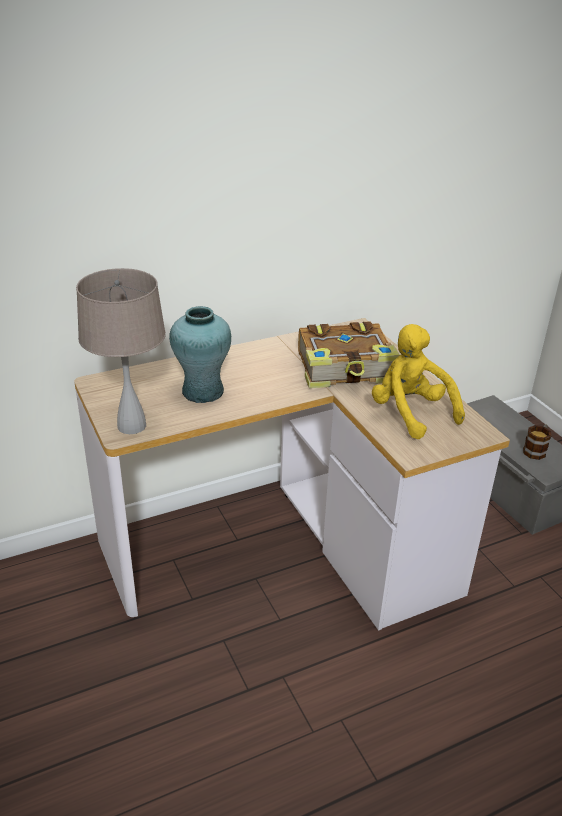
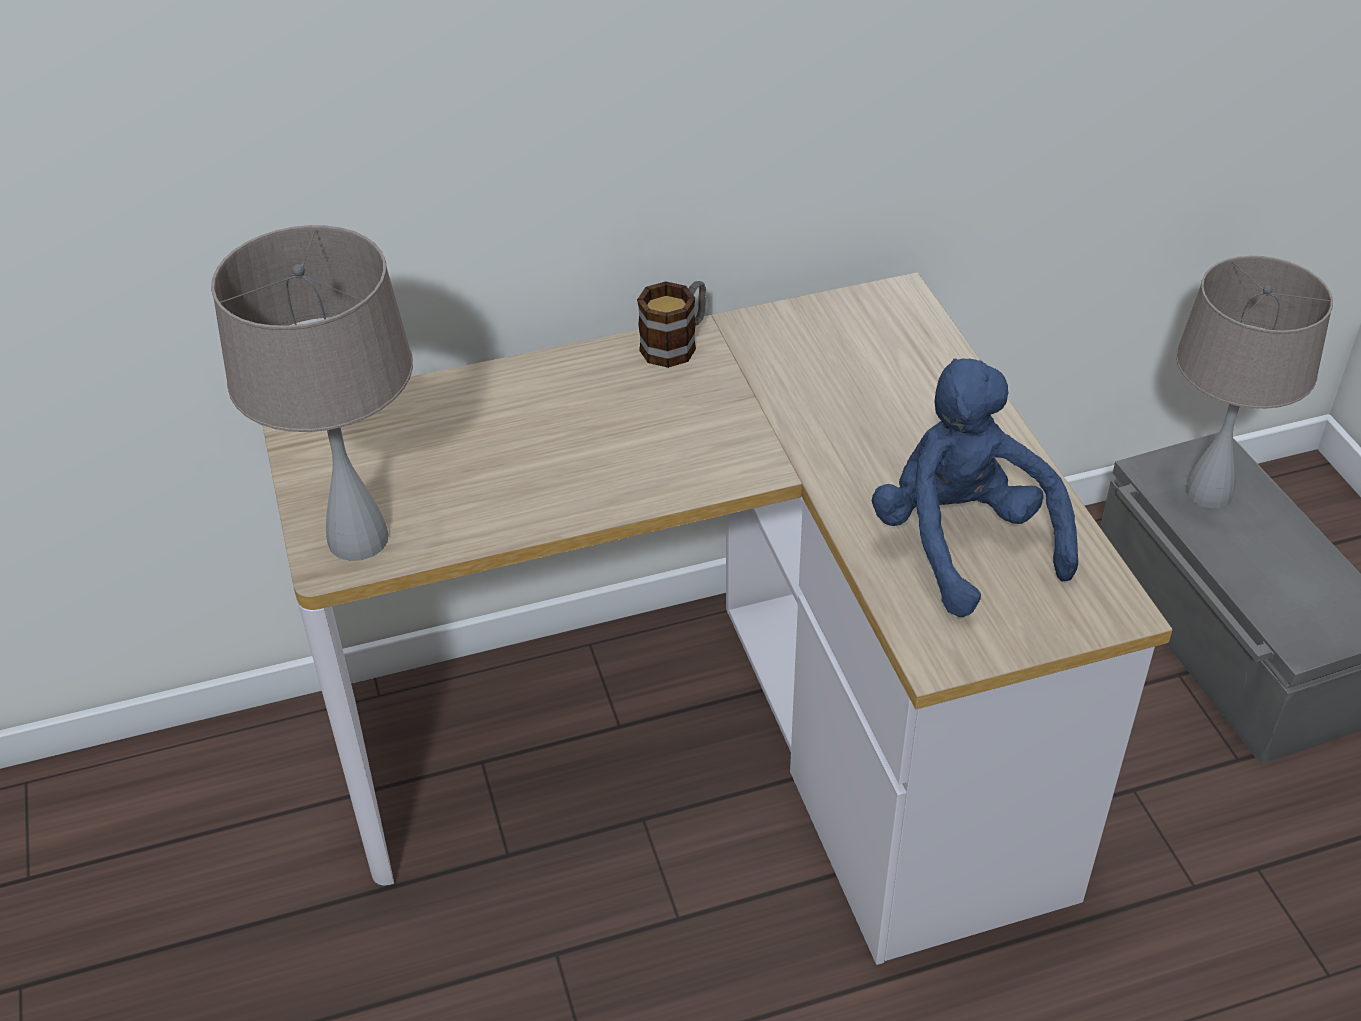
camera: 10 degrees right, 10 degrees up
(202, 391) = (521, 458): turquoise vase -> none
(346, 369) = (845, 413): book -> none
(410, 413) = (962, 542): yellow plush toy -> blue plush toy
(492, 419) = (1209, 493): none -> beige table lamp
(536, 450) = (1293, 581): mug -> mug (676, 343)

